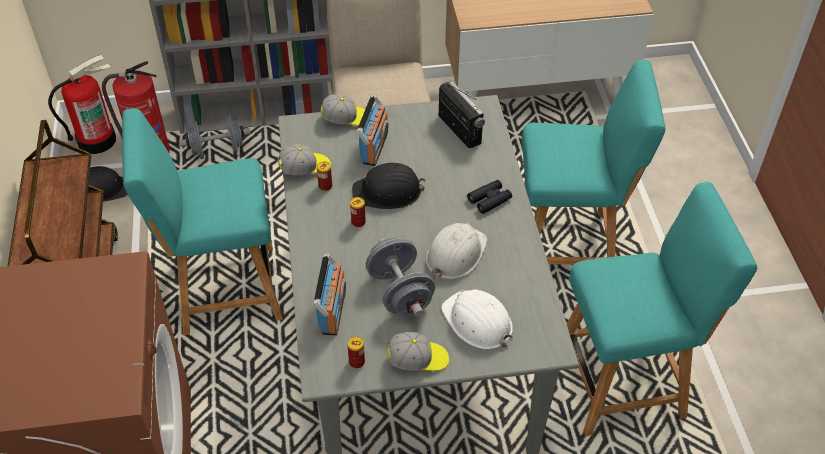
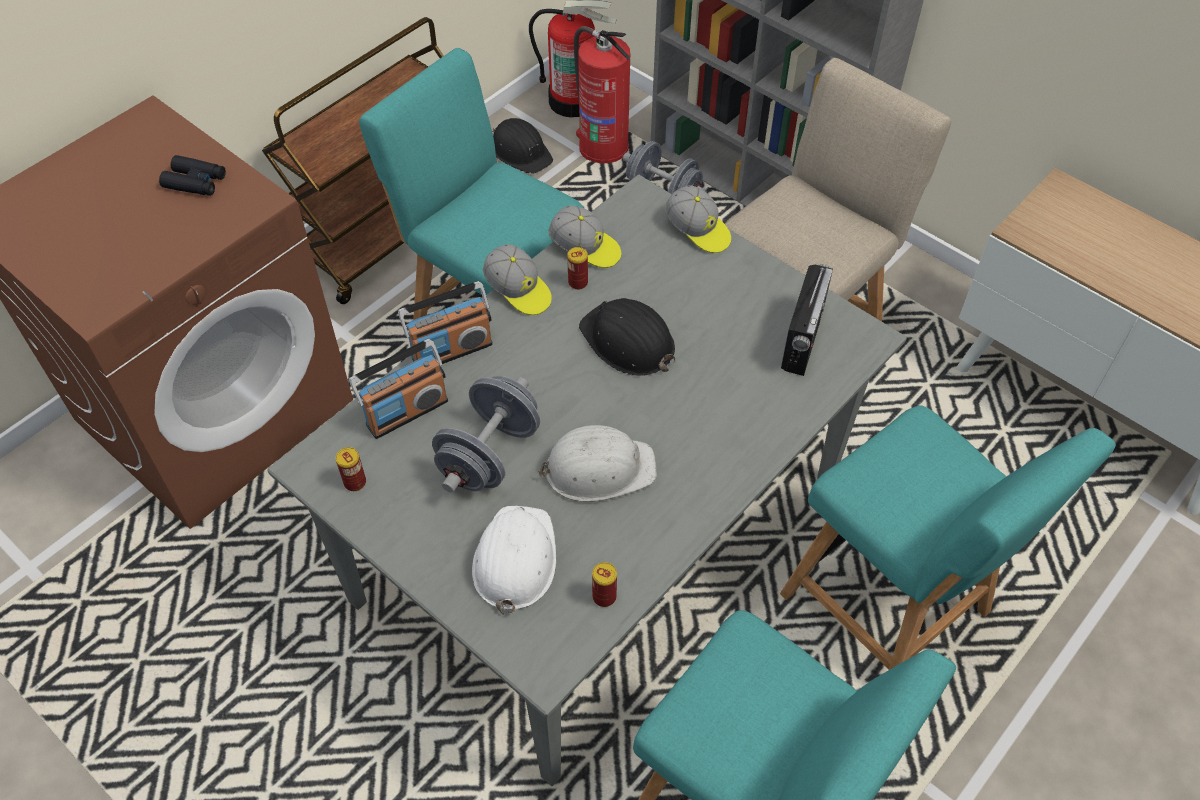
camera: 50 degrees right, 5 degrees up
(358, 222) = (555, 347): can -> can (604, 596)
(374, 147) = (683, 283): radio -> radio (451, 350)
(418, 360) = (406, 538): cap -> cap (518, 290)
(489, 200) = (720, 445): black binoculars -> black binoculars (195, 182)

